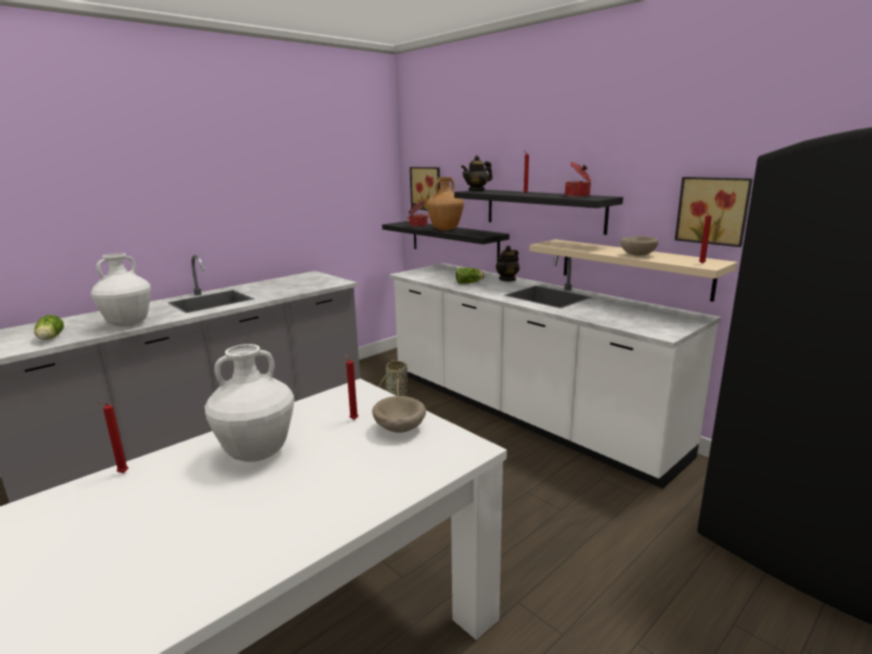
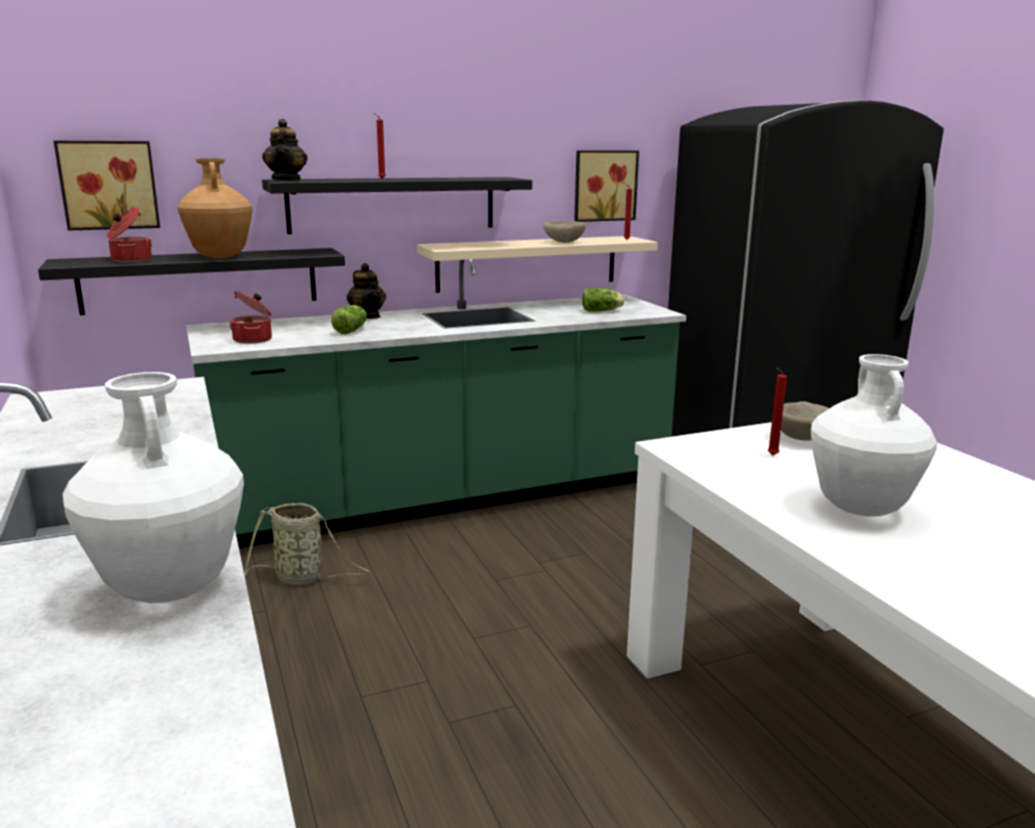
camera: 70 degrees left, 0 degrees up
(50, 338) = (147, 716): lettuce -> lettuce (602, 311)
(121, 474) = (922, 597): red candle -> none
(523, 413) = (449, 498): white counter -> green counter
(577, 196) = (474, 178): cooking pot -> cooking pot (254, 340)

